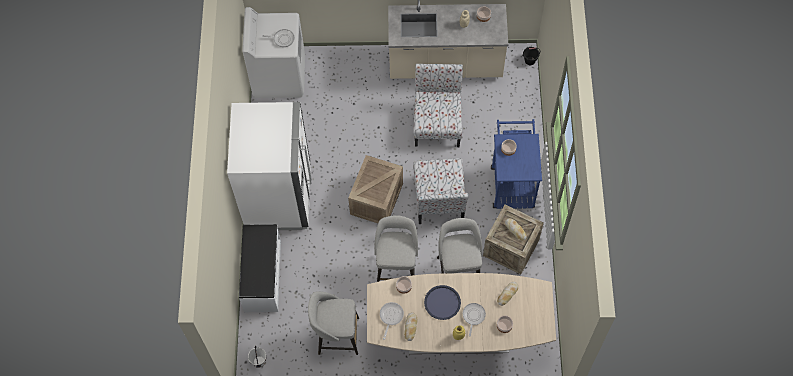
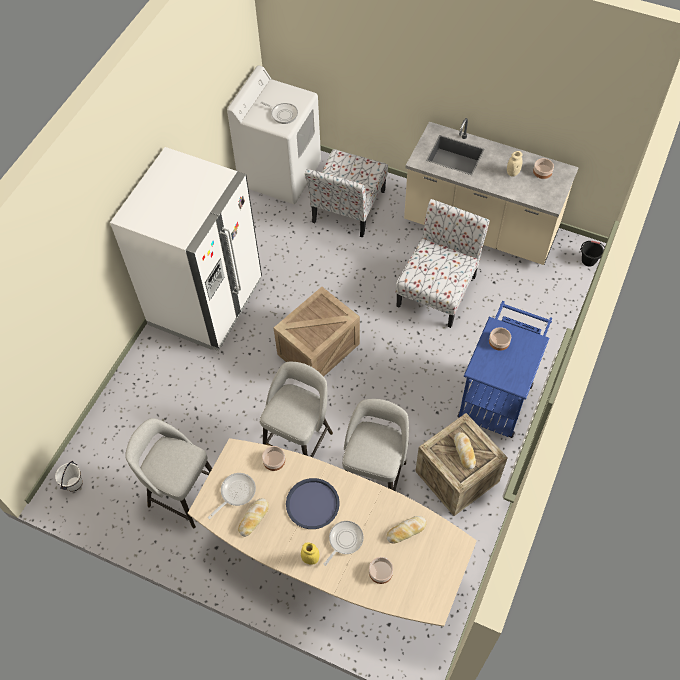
camera: 25 degrees right, 5 degrees down
(262, 276) = (136, 384): white bench -> none
(439, 200) = (394, 380): chair -> chair (347, 208)

